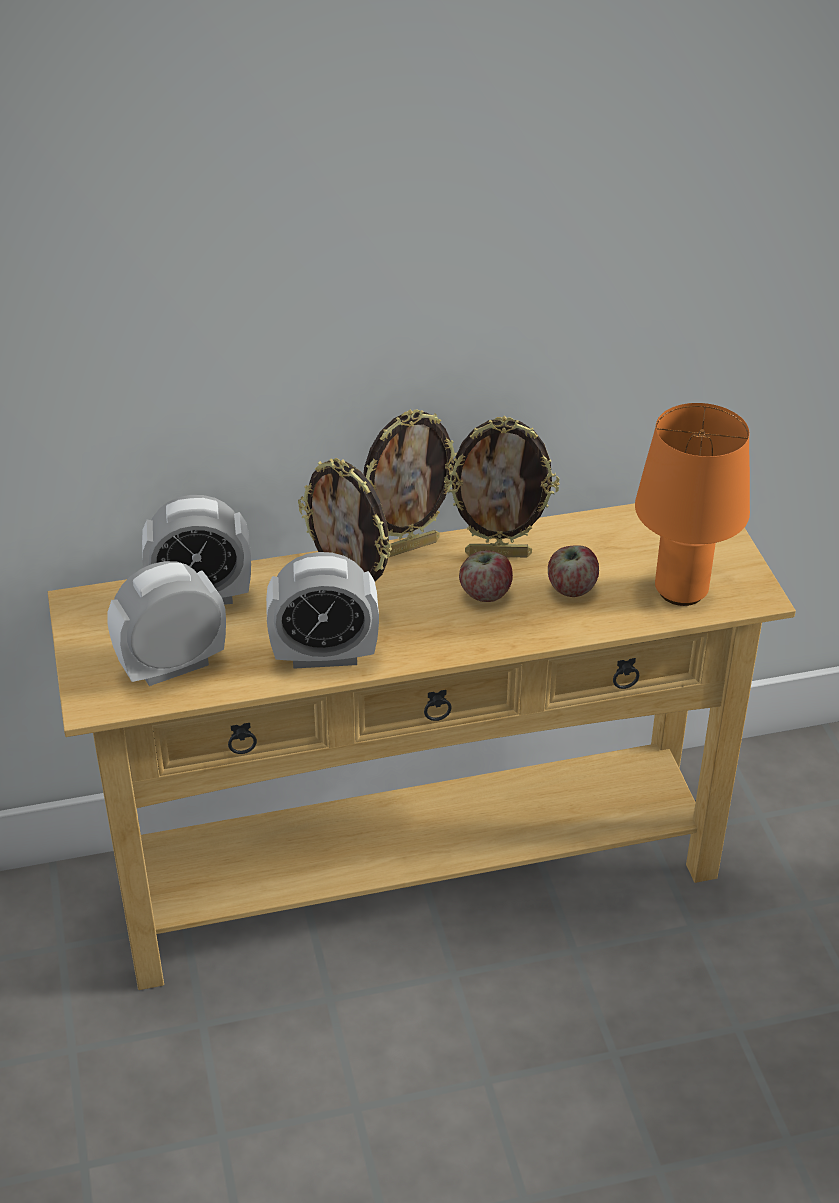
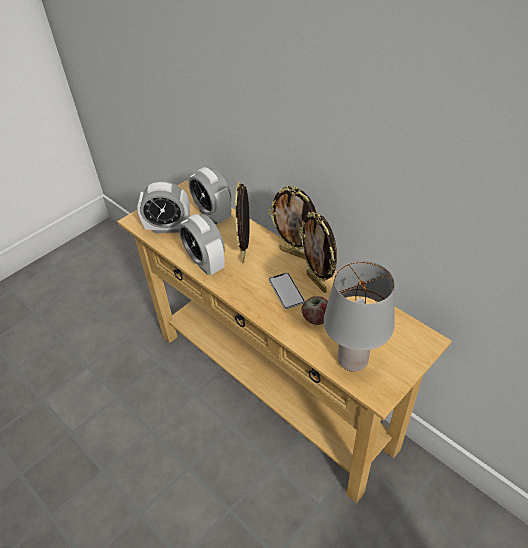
camera: 60 degrees right, 5 degrees up
(173, 666) = (168, 228): alarm clock -> alarm clock turned 150 degrees clockwise
(485, 593) = (286, 291): apple -> phone
(679, 591) = (352, 359): orange table lamp -> grey table lamp

